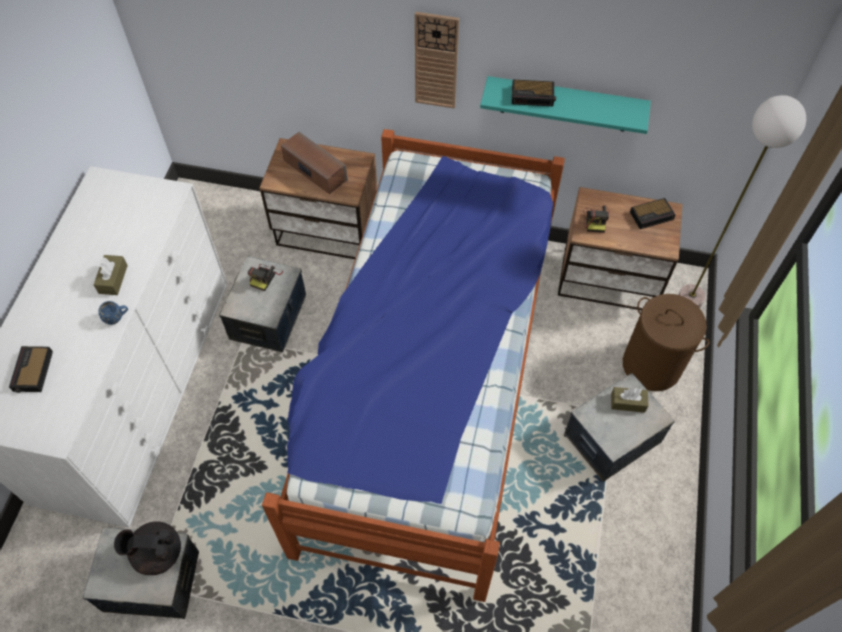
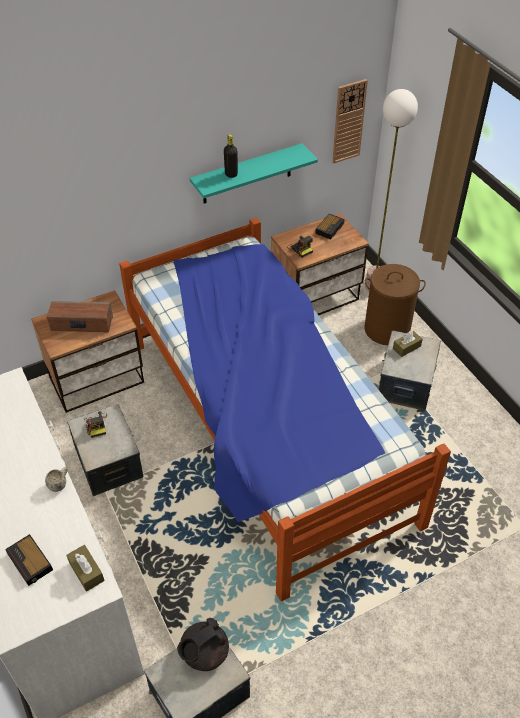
camera: 40 degrees left, 10 degrees down
(113, 279) = (27, 462): brown tissue box -> brown tissue box (86, 571)
(117, 317) = (59, 484): blue mug -> white mug
(436, 61) = (149, 183): wall clock -> wall clock (348, 121)
(533, 96) = (231, 174): alarm clock -> black bottle

